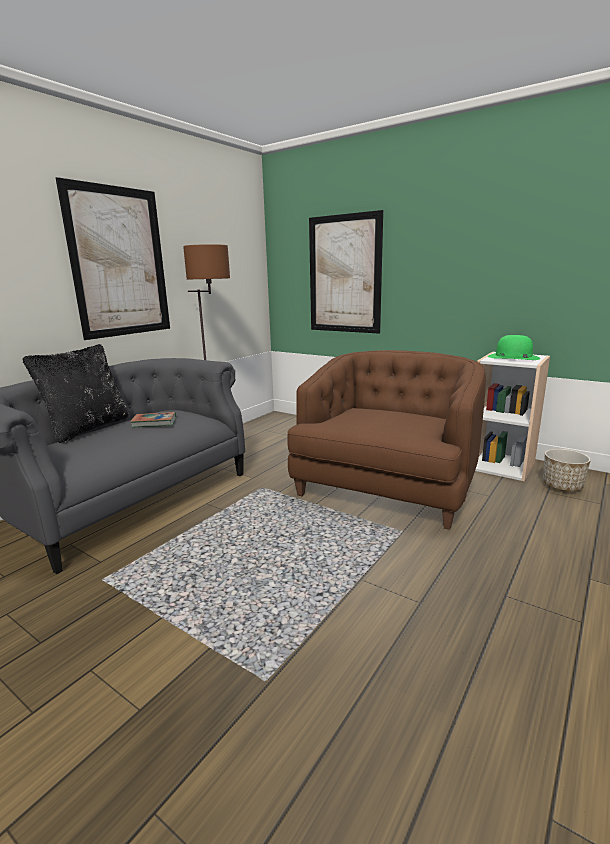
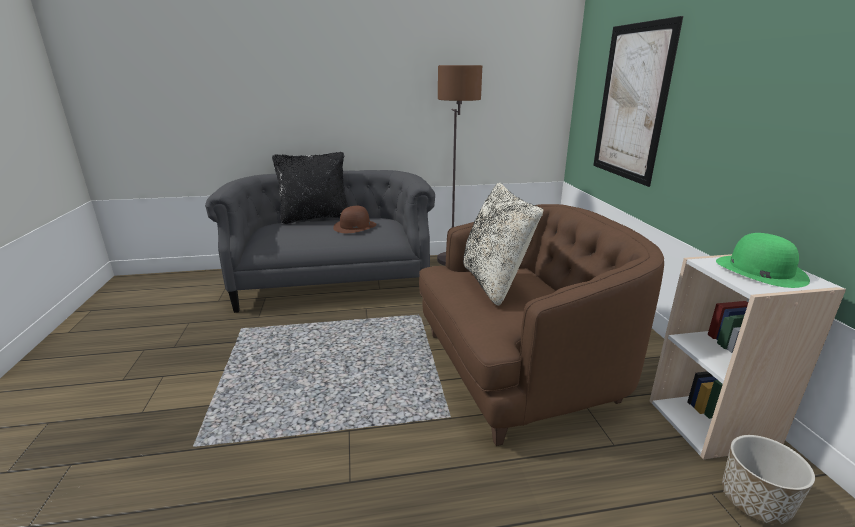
camera: 45 degrees right, 5 degrees up
(119, 263) = (382, 81): picture -> none
(154, 422) = (355, 226): book -> brown hat
(370, 419) = (493, 286): none -> beige pillow

